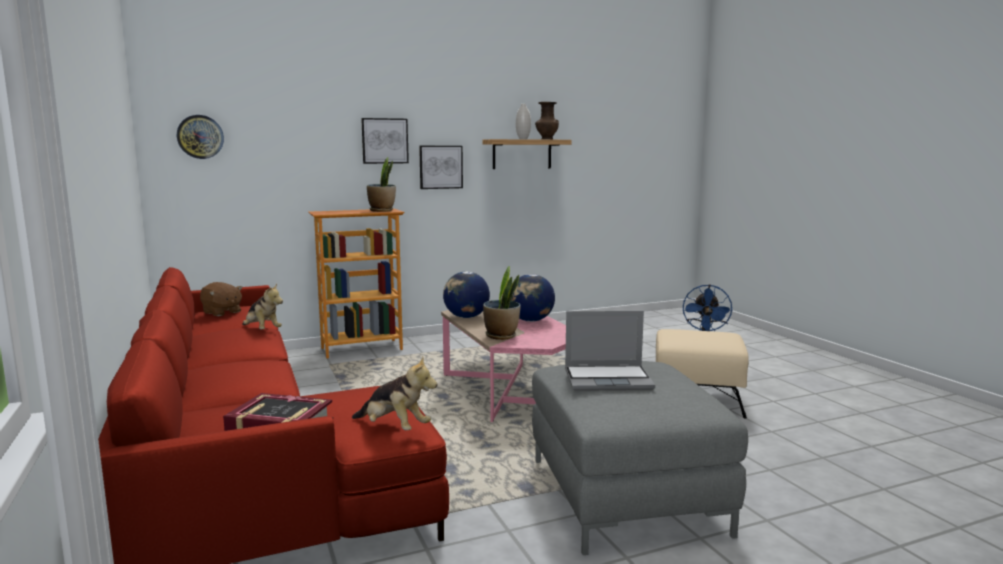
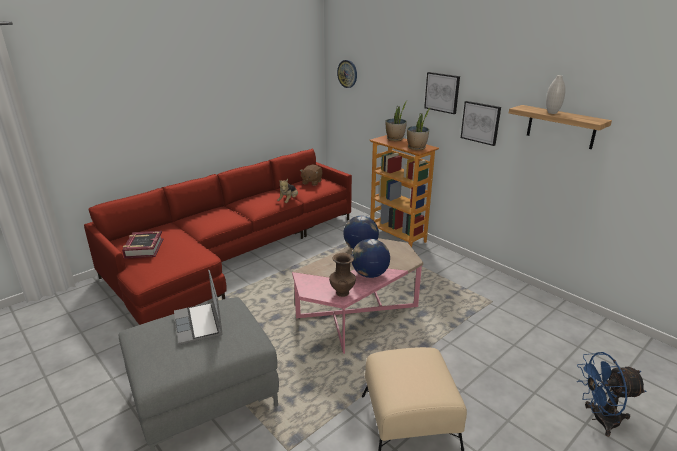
camera: 70 degrees right, 15 degrees up
(394, 428) = (144, 274): plush toy -> none
(501, 336) = (320, 271): potted plant -> potted plant (395, 139)
(546, 139) = (579, 118): brown vase -> brown vase (342, 292)

